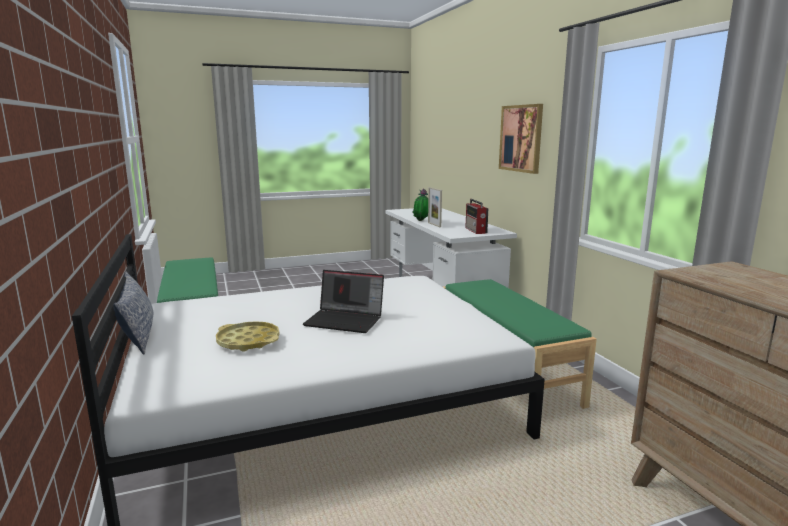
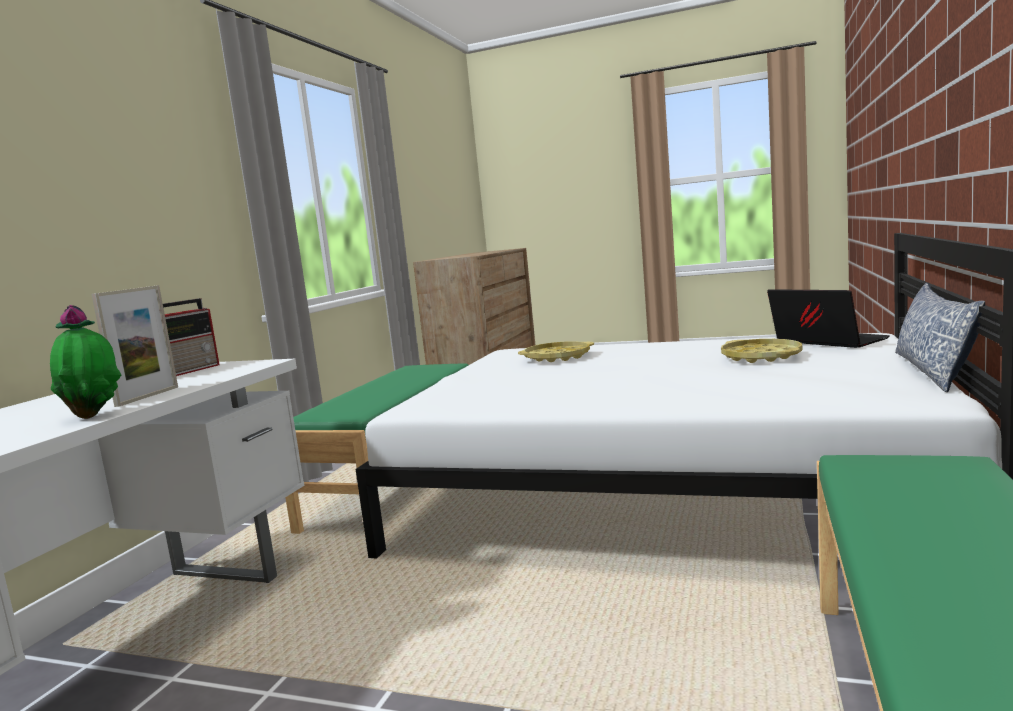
camera: 140 degrees left, 5 degrees down
(346, 320) = (625, 365): laptop -> laptop (826, 342)
(422, 328) = (557, 357): none -> yellow tray
(521, 138) = (107, 169): picture -> none

